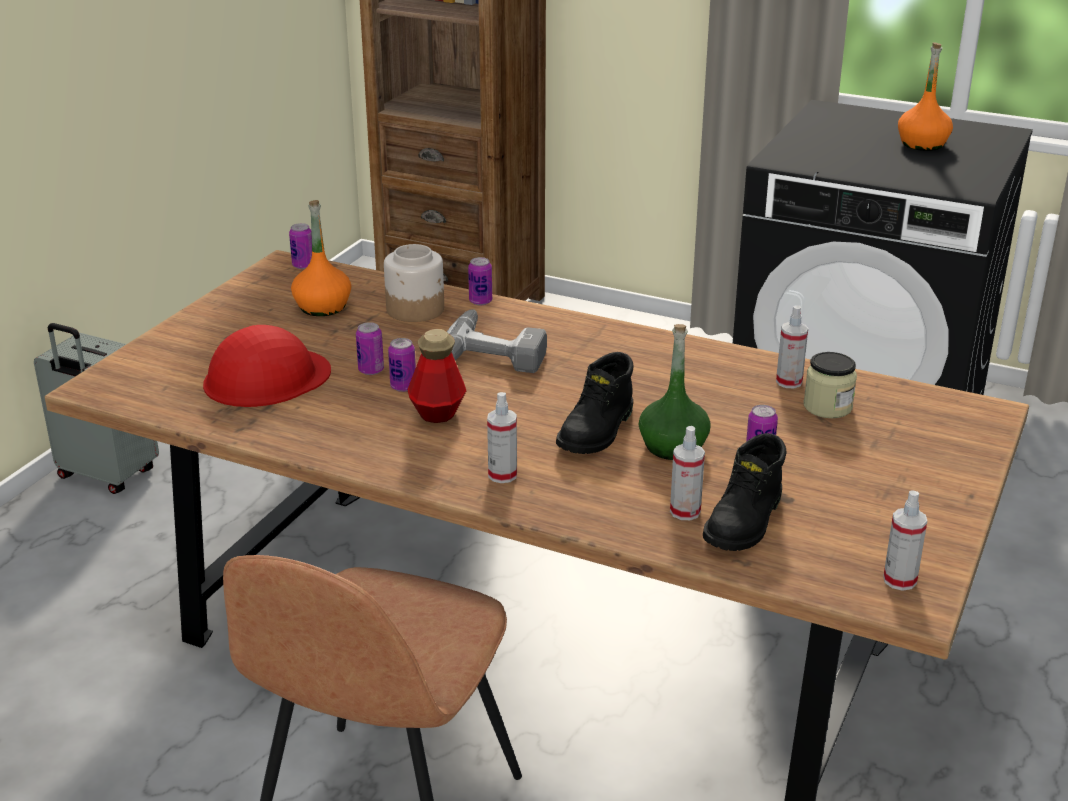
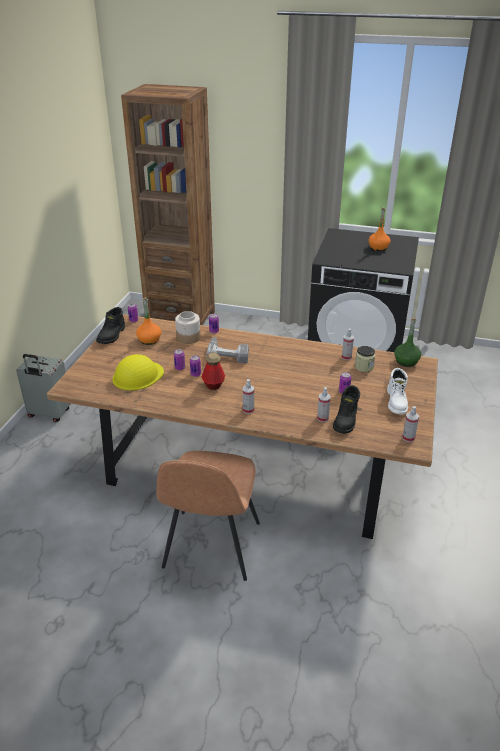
camera: 10 degrees left, 5 degrees up
(266, 378) = (138, 376): red hard hat -> yellow hard hat
(597, 431) = (279, 387): black boot -> black boot (112, 335)
(672, 446) = (310, 390): green bottle -> green bottle (406, 361)
(892, 493) = (397, 402): none -> white boot

